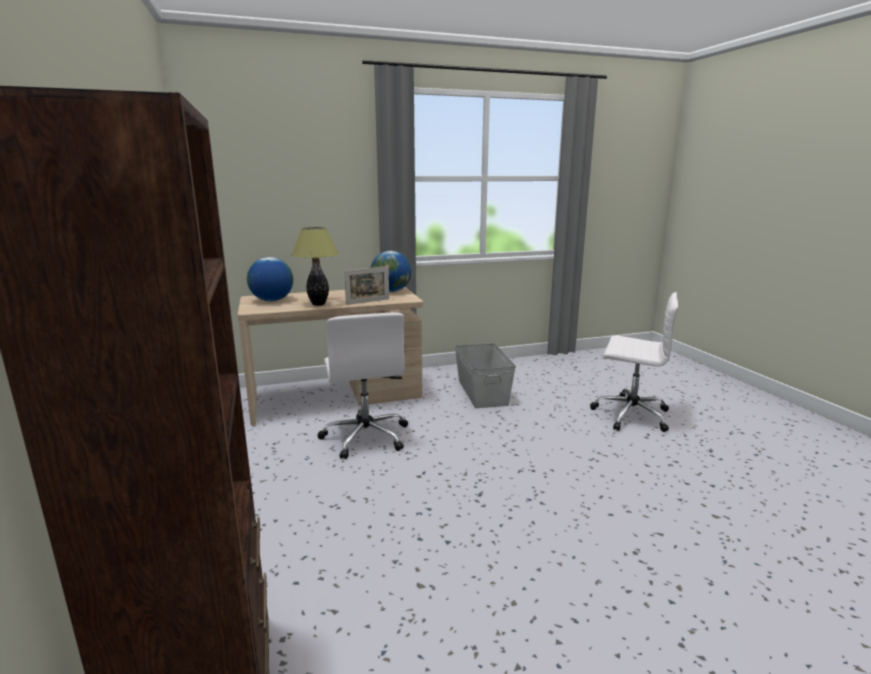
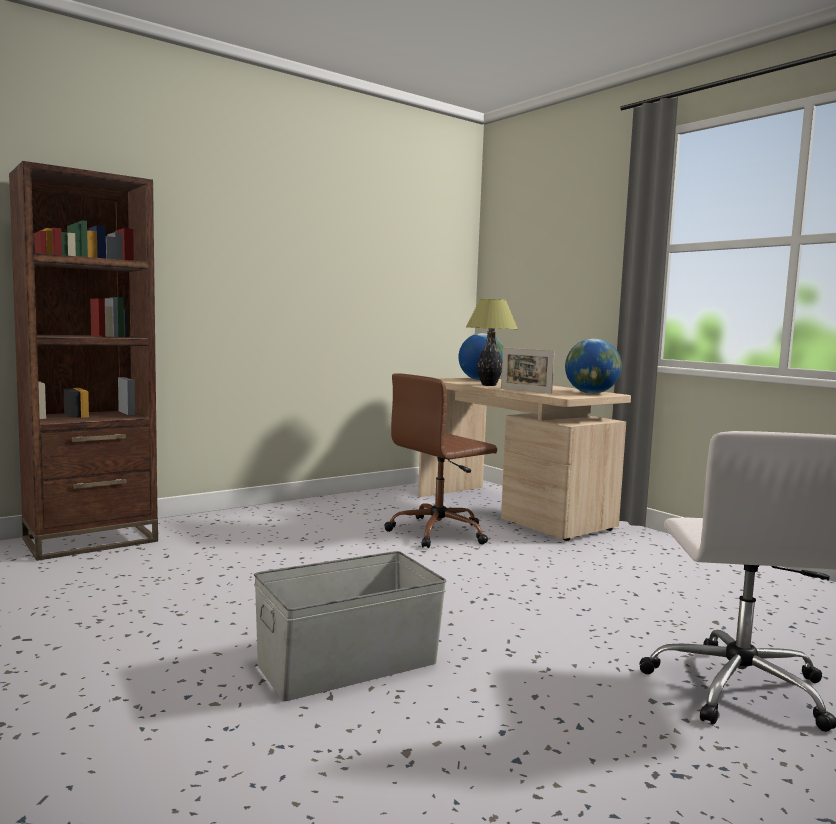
camera: 70 degrees right, 10 degrees down
(366, 437) = (439, 532): white office chair -> brown office chair
(482, 392) = (644, 571): grey storage box -> grey storage box (349, 664)

